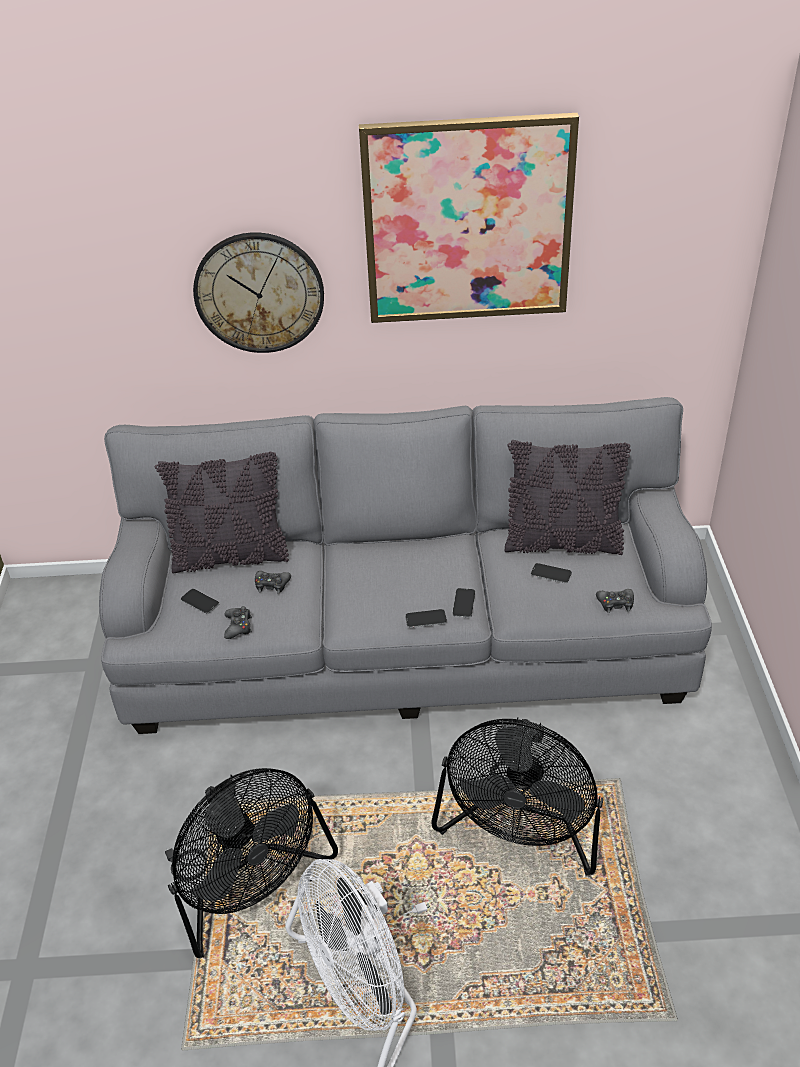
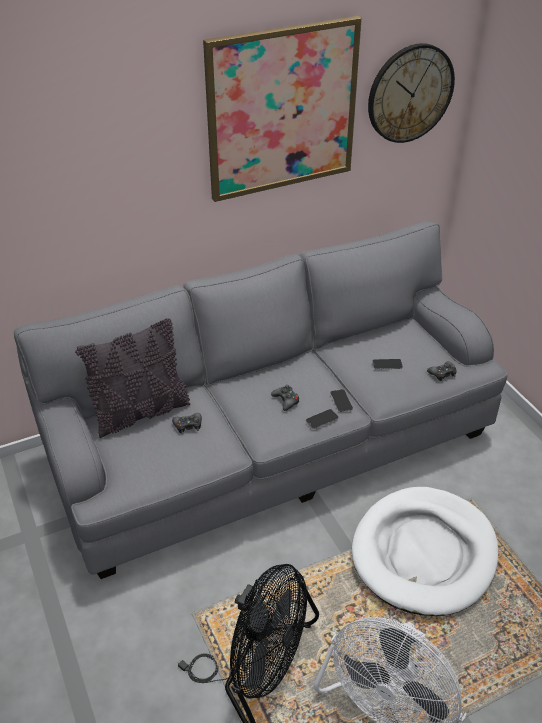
camera: 25 degrees left, 0 degrees up
(200, 602) = (138, 454): phone -> none
(238, 626) = (181, 464): black game controller -> black game controller (286, 400)
(259, 293) = (125, 191): wall clock -> wall clock (410, 93)
(516, 826) = (424, 553): black fan -> white dog bed
(563, 542) = (380, 341): black pillow -> none

